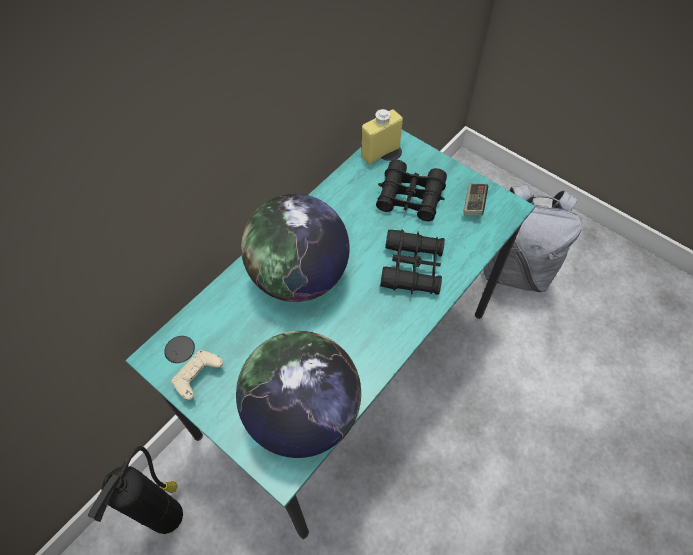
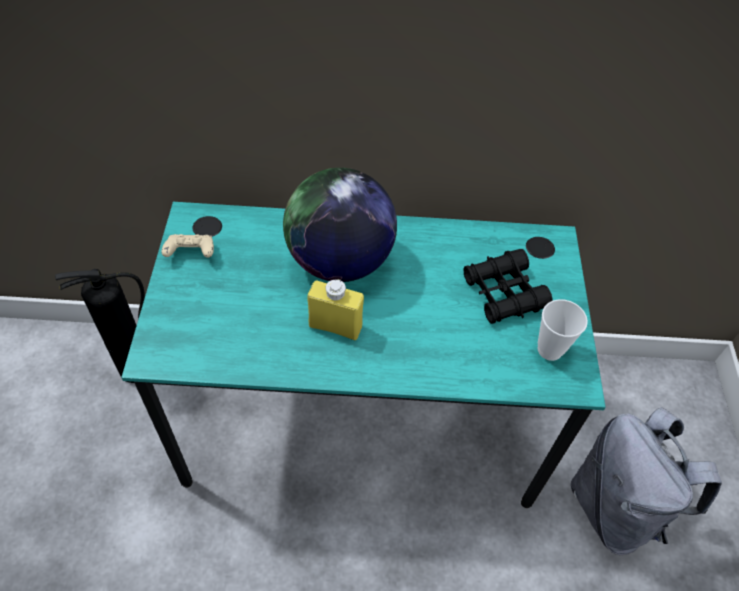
camera: 50 degrees right, 5 degrees down
(302, 413) = (211, 341): globe -> none
(380, 152) = (531, 240): yellow bottle -> yellow bottle (335, 326)
(412, 267) = (425, 339): black binoculars -> none
(474, 204) = (549, 350): game controller -> cup

